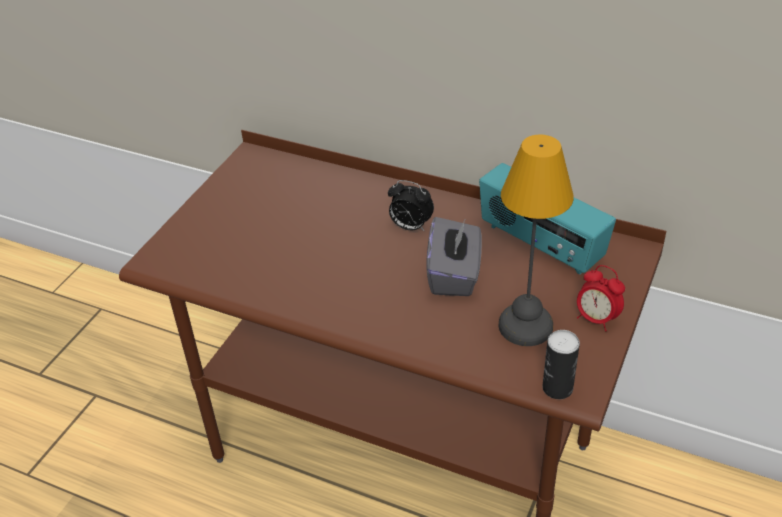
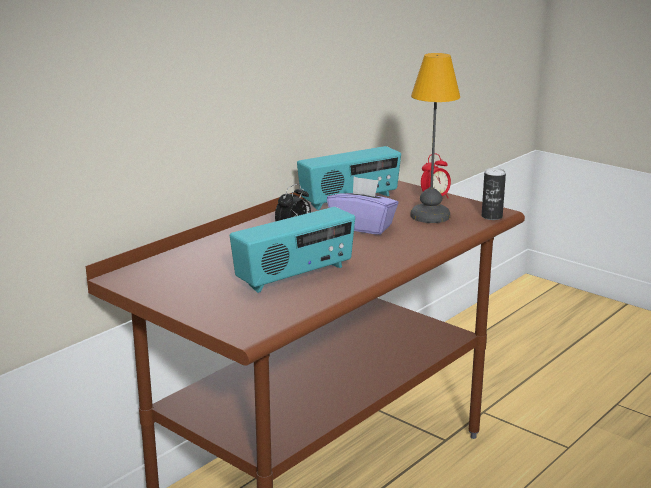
camera: 75 degrees left, 20 degrees down
(288, 258) = (295, 276): none -> radio
(454, 275) = (362, 227): grey tissue box -> purple tissue box

